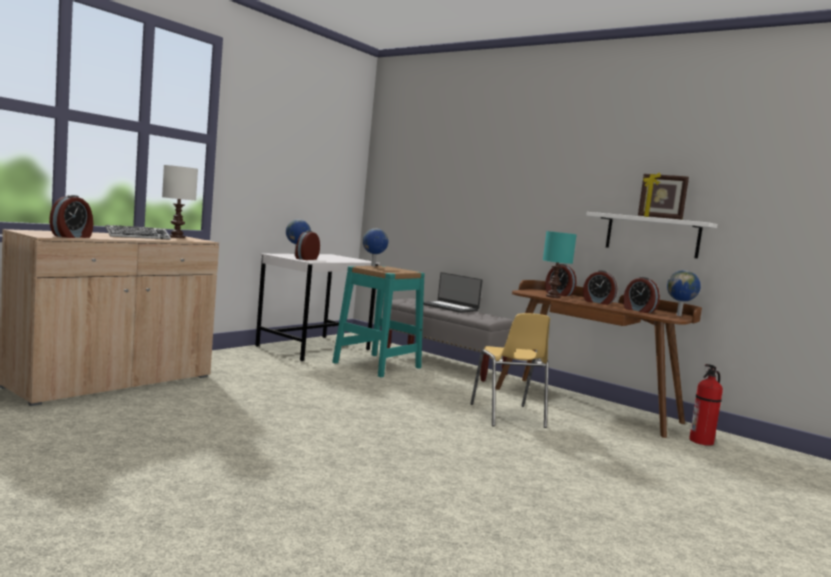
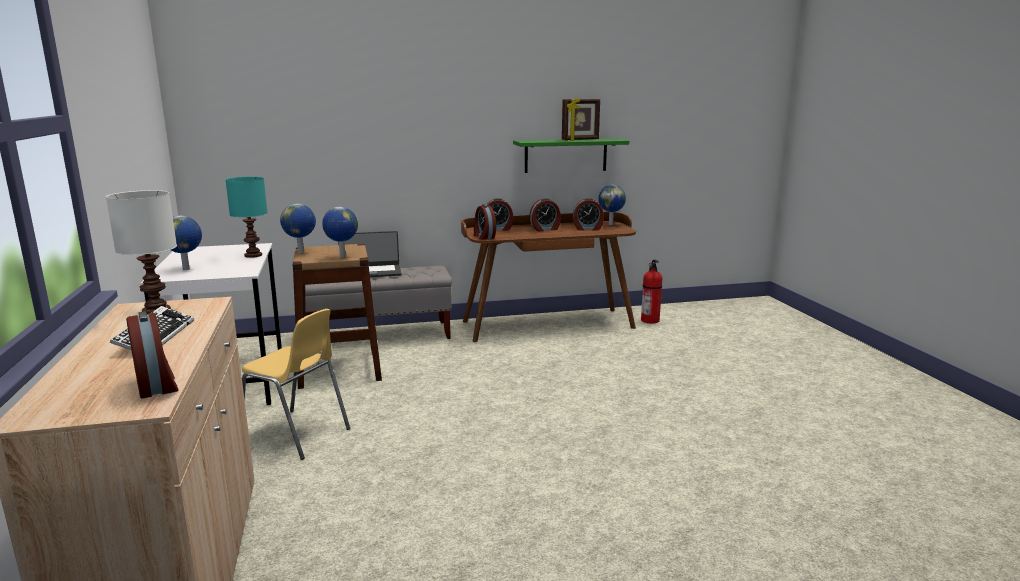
camera: 50 degrees left, 10 degrees up
(306, 259) = (221, 270): alarm clock -> alarm clock (483, 237)
(377, 365) = (340, 368): turquoise stool -> brown stool
(383, 270) = (342, 257): none -> globe
(507, 416) = (545, 364): yellow chair -> yellow chair (296, 435)
(552, 296) = (512, 235): turquoise table lamp -> turquoise table lamp (252, 255)
(652, 235) = (566, 155): white shelf -> green shelf

